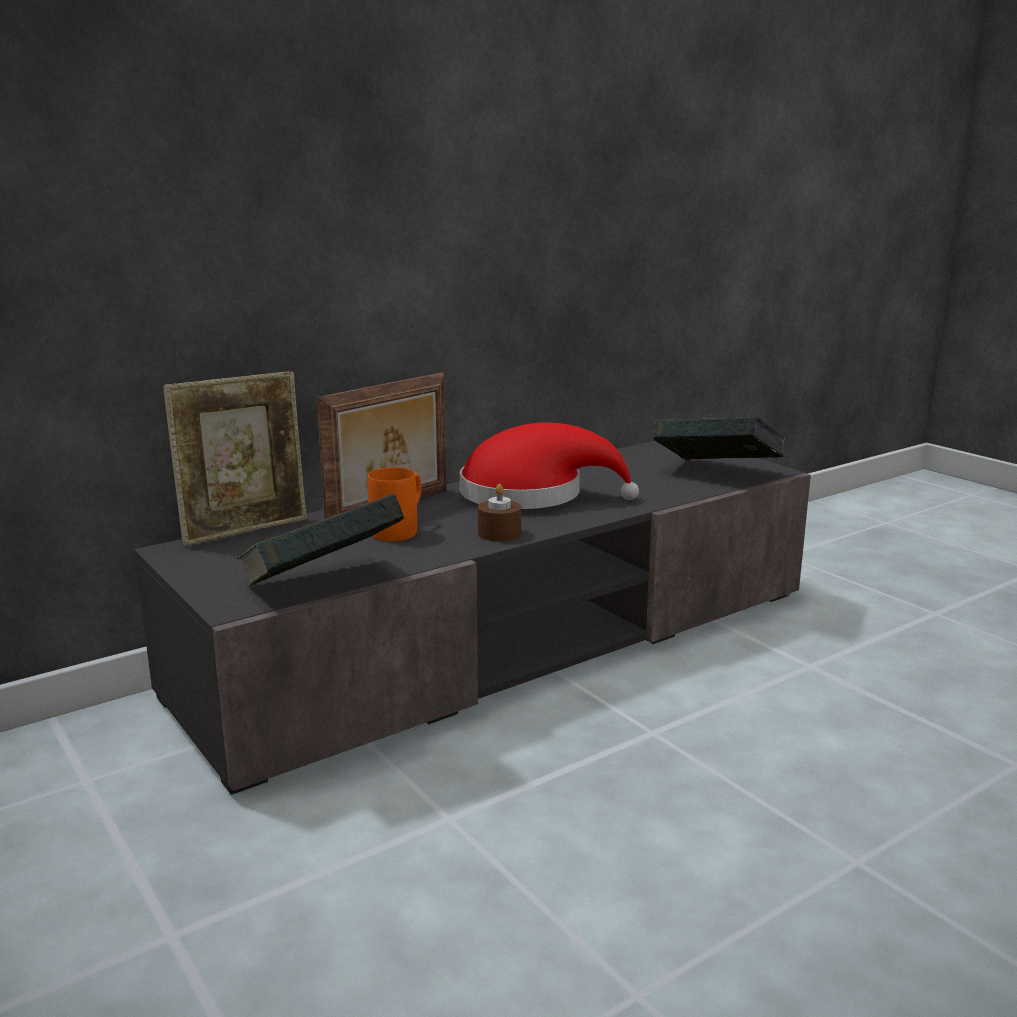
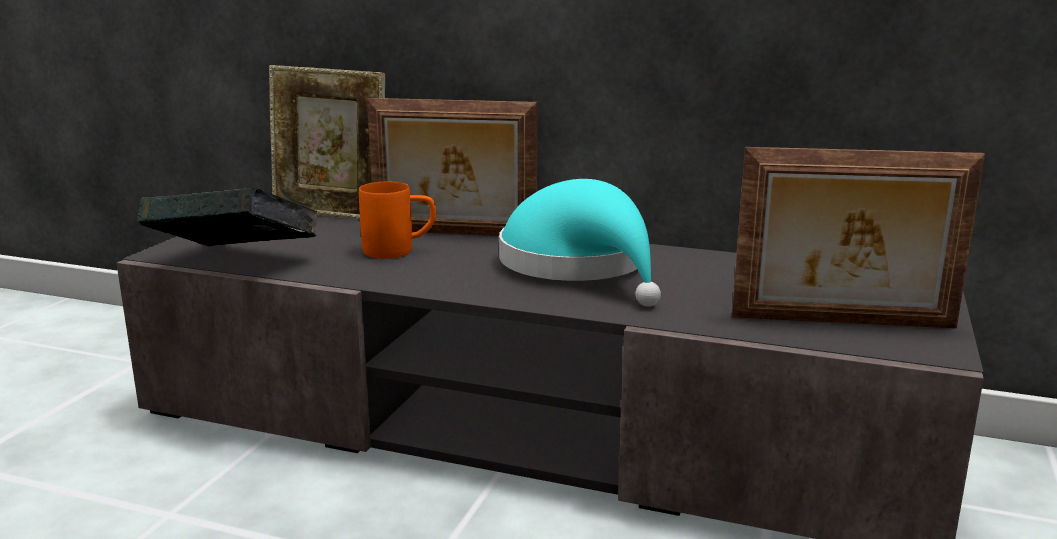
camera: 55 degrees right, 0 degrees up
(499, 533) = (443, 282): brown candle -> none
(532, 495) = (580, 267): red hat -> turquoise hat
(716, 473) = (843, 323): book -> picture frame

